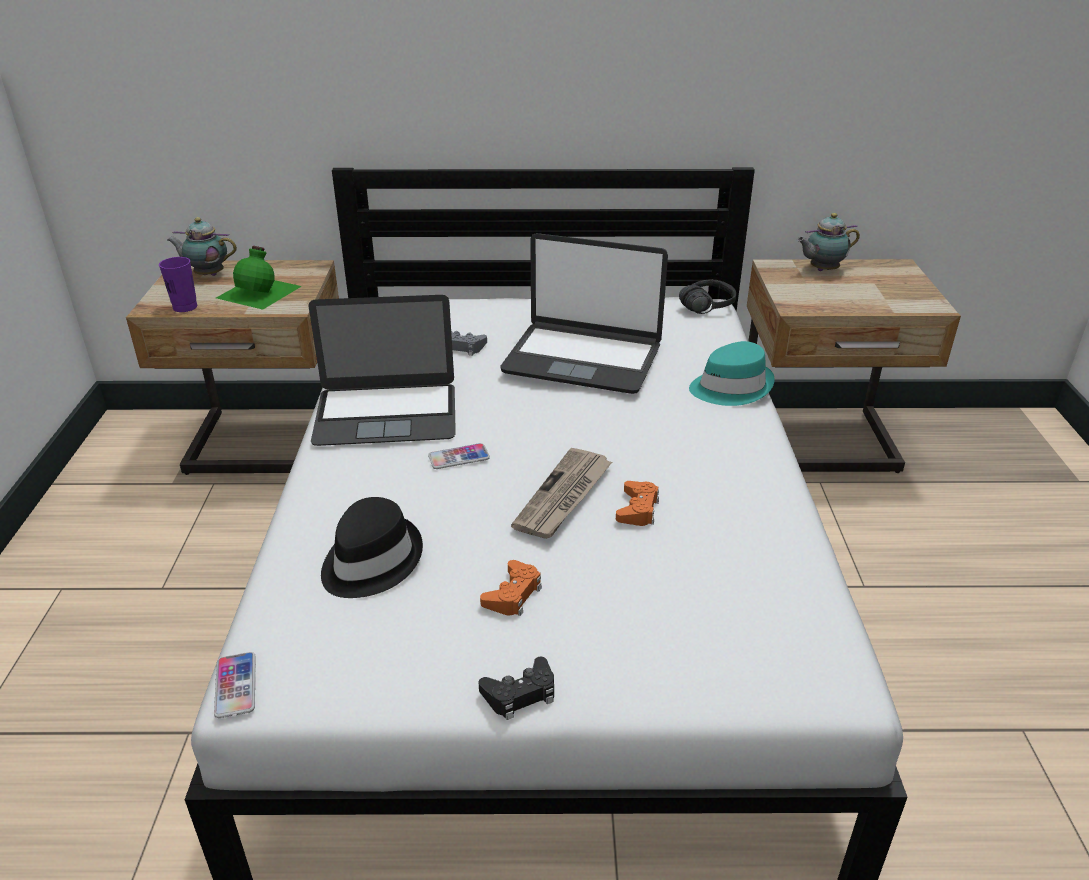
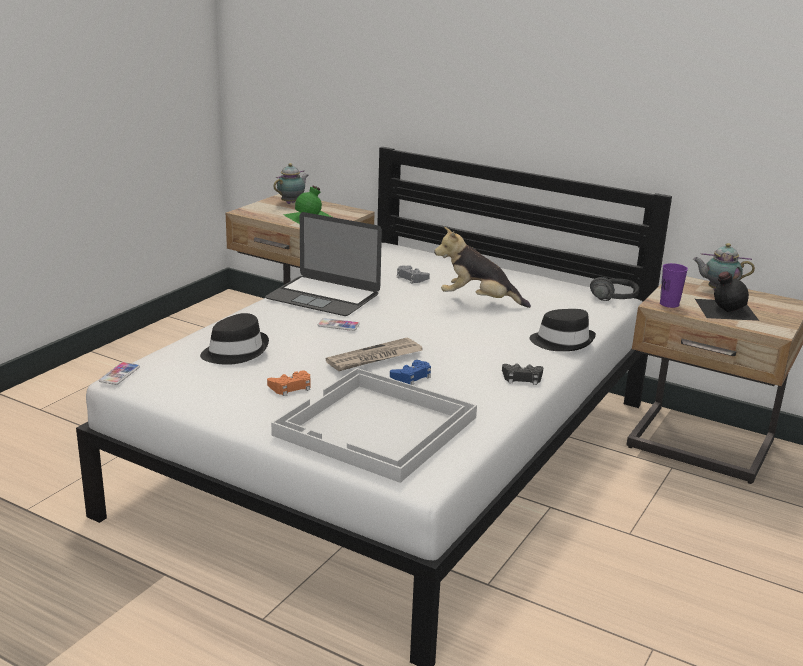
camera: 30 degrees right, 10 degrees down
(185, 307) = (261, 215): purple cup -> purple cup (669, 304)
(207, 275) = (292, 203): teapot -> teapot turned 90 degrees clockwise
(520, 694) = (242, 421): black game controller -> black game controller (522, 378)
(583, 359) = (478, 301): laptop -> plush toy
(637, 509) = (411, 377): orange game controller -> blue game controller
(696, 618) = (376, 427): none -> white tray
(730, 387) = (562, 341): turquoise hat -> black hat
(858, 292) = (724, 309): none -> black bottle

